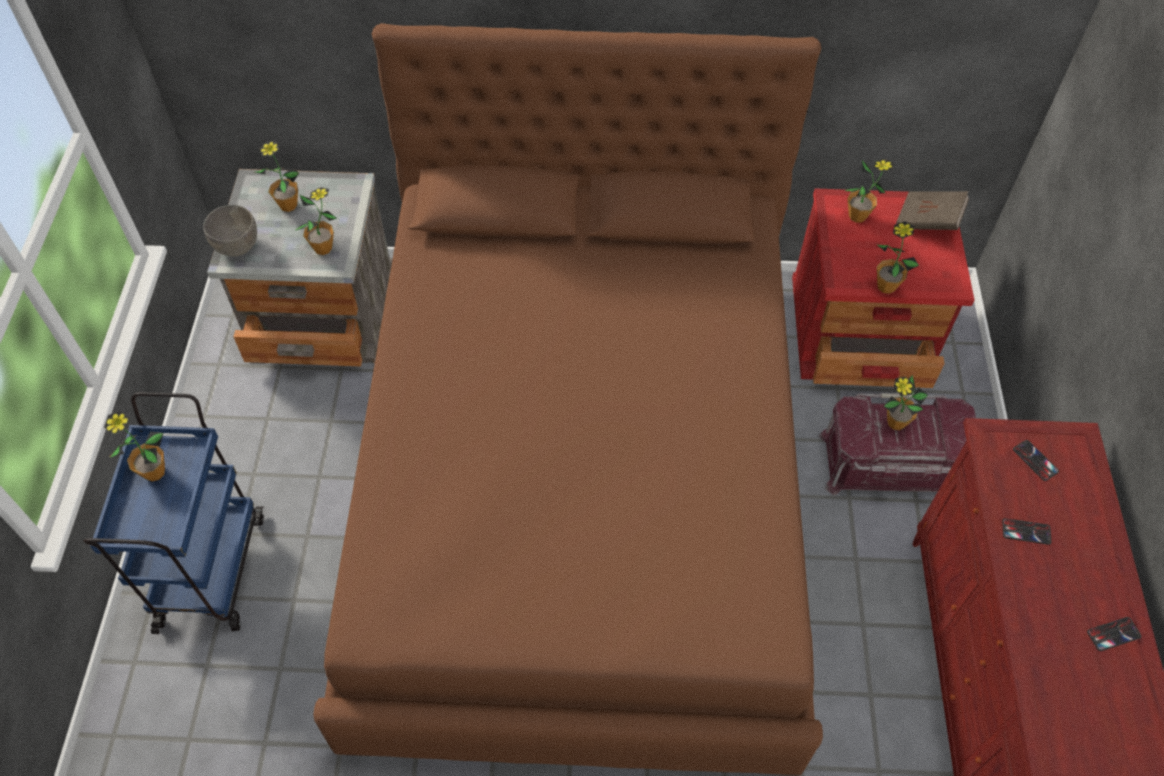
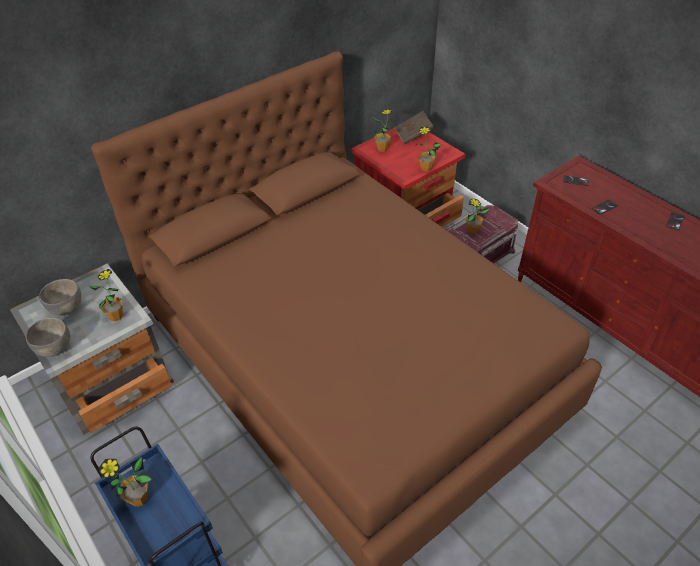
camera: 40 degrees left, 10 degrees down
(288, 205) = (67, 308): potted plant -> grey bowl

